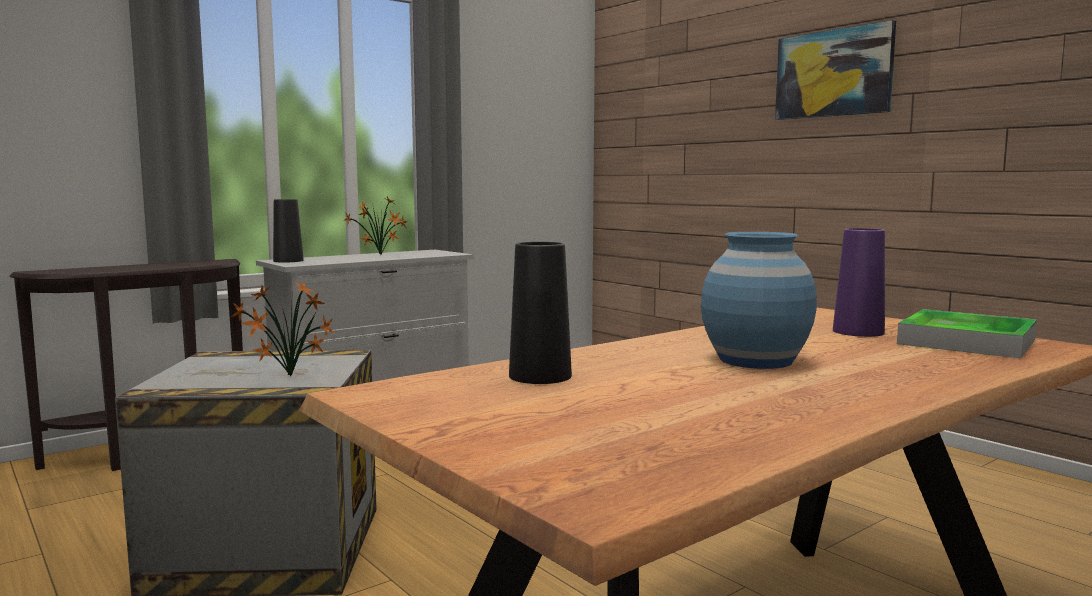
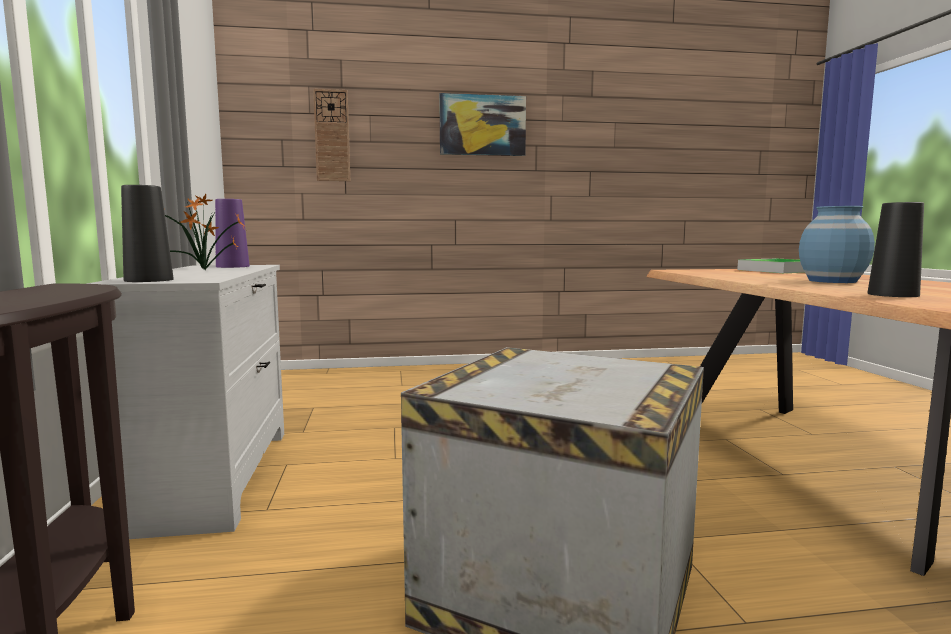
camera: 60 degrees left, 0 degrees up
(288, 377) = (616, 372): potted plant -> none
(674, 109) = (332, 136): none -> wall clock
(858, 332) = (745, 272): purple vase -> purple vase (232, 266)

